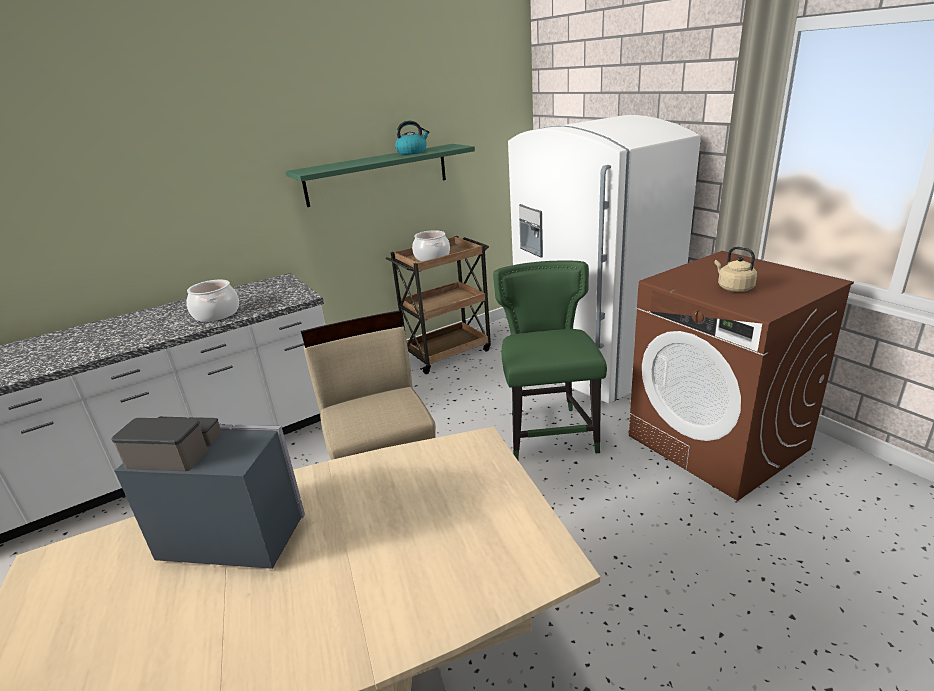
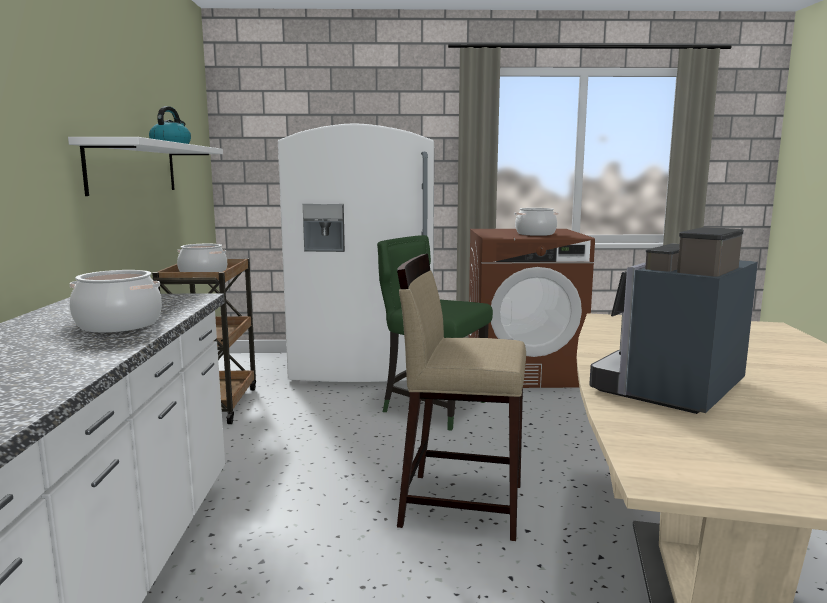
camera: 60 degrees left, 15 degrees down
(377, 174) = (134, 168): green shelf -> white shelf
(733, 288) = (535, 234): beige kettle -> cooking pot

